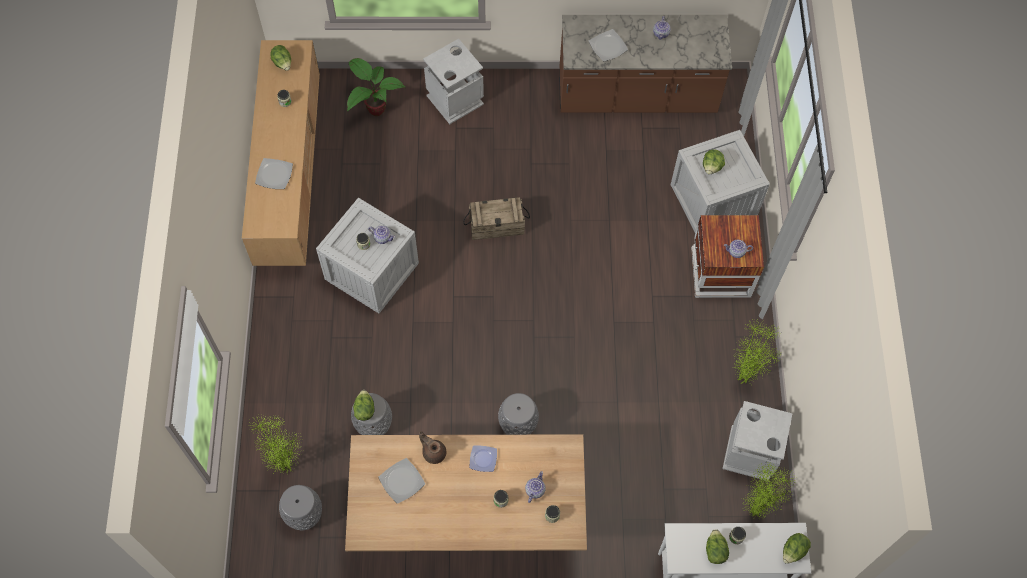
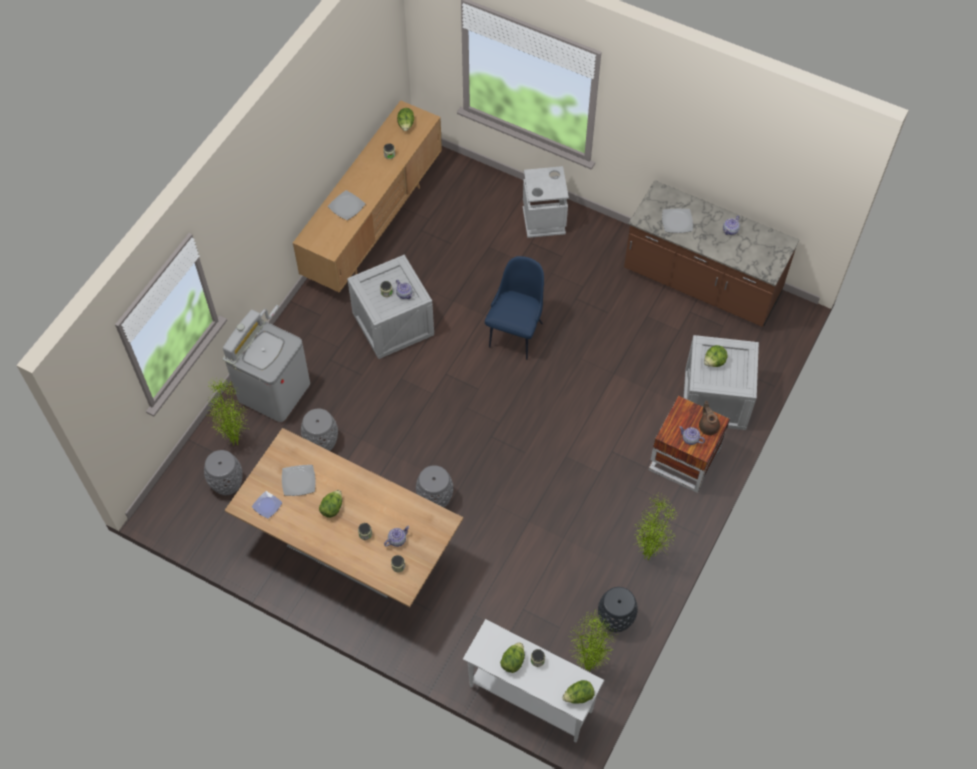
camera: 30 degrees right, 5 degrees down
(294, 396) = (274, 390): none -> grey washing machine
(364, 409) = (312, 420): lettuce -> lettuce (332, 508)
(374, 109) = (473, 199): potted plant -> none
(433, 452) = (336, 471): brown teapot -> brown teapot (708, 426)
(482, 459) = (371, 496): plate -> plate (266, 506)
(496, 226) = (516, 335): crate -> blue chair
(750, 453) = (615, 618): grey trash can -> black stool

